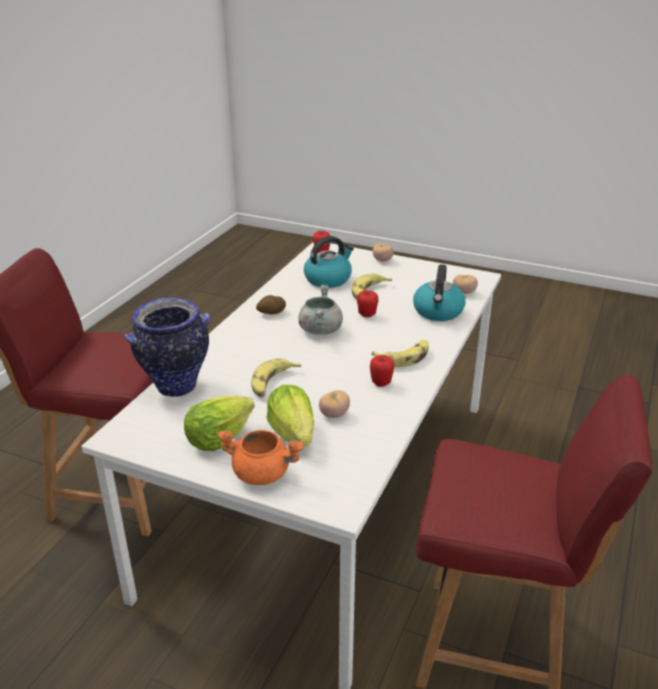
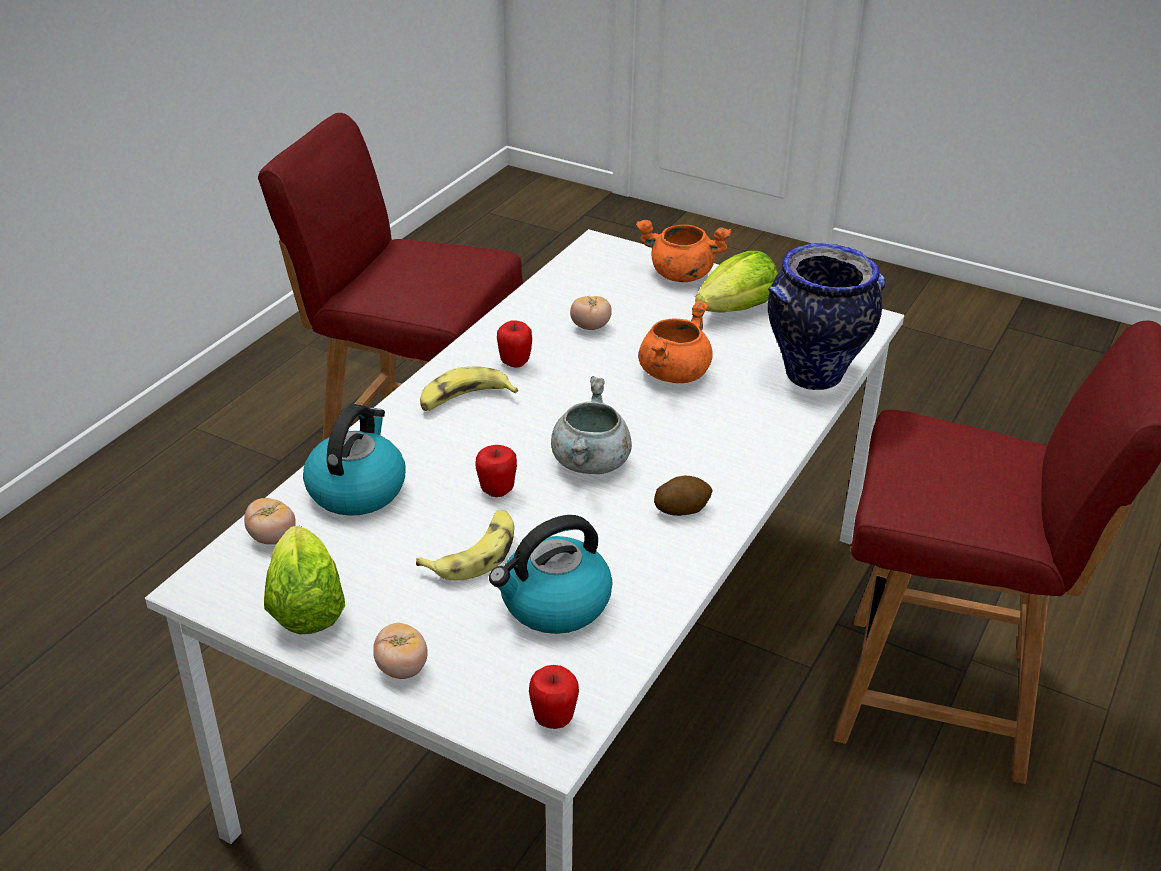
camera: 175 degrees left, 5 degrees up
(272, 383) = (673, 372): banana -> orange cooking pot
(293, 433) = (645, 309): lettuce -> lettuce (305, 608)

